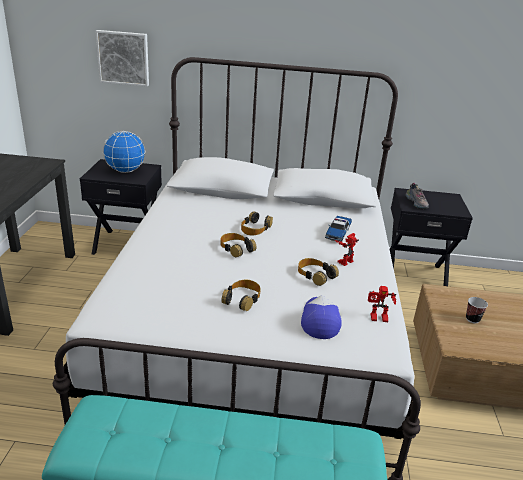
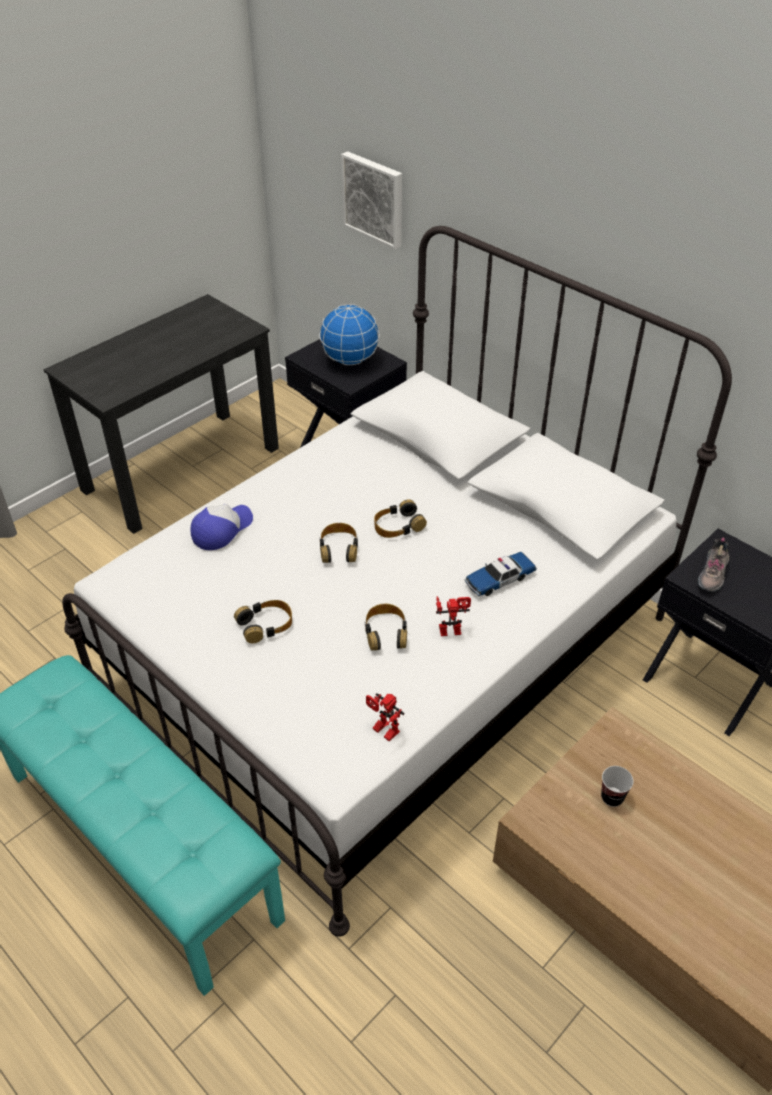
camera: 40 degrees right, 15 degrees up
(319, 320) = (314, 696): cap -> cap (221, 529)

